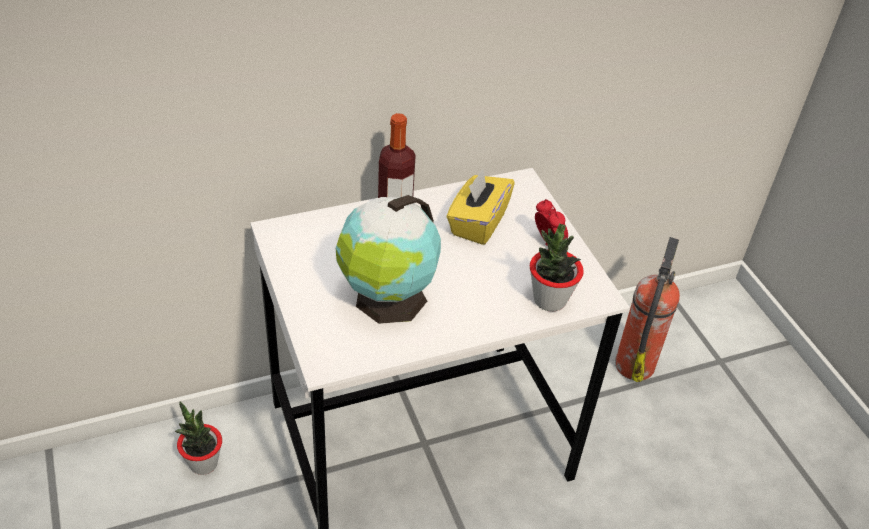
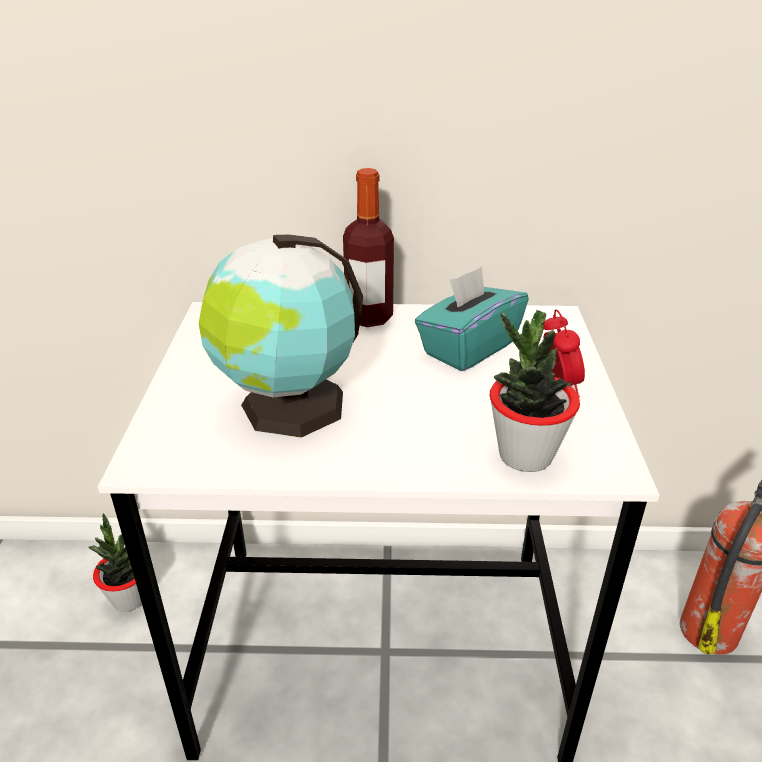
camera: 25 degrees right, 10 degrees down
(477, 223) = (468, 348): yellow tissue box -> turquoise tissue box

